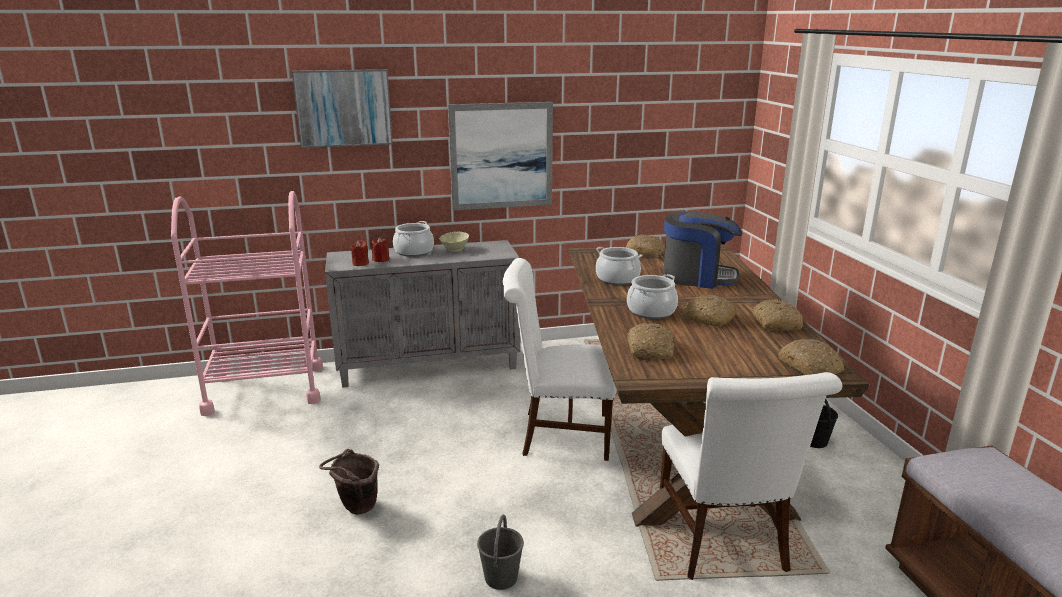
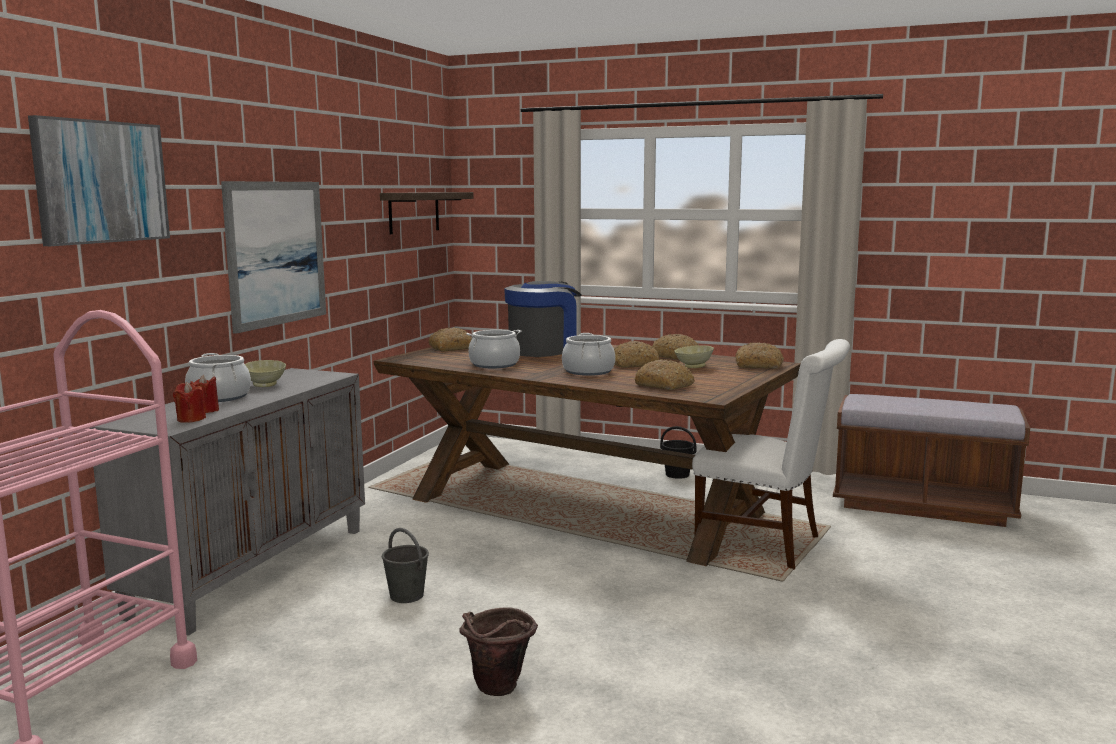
camera: 55 degrees left, 10 degrees down
(501, 578) = (714, 642): grey bucket -> grey bucket (407, 596)
(558, 434) = (521, 551): white chair -> none
(687, 124) = (414, 212): none -> shelf
(746, 341) = (693, 366): none -> beige bowl

